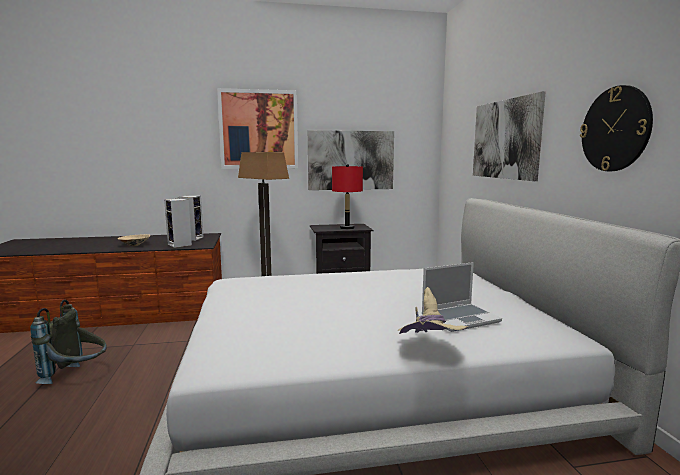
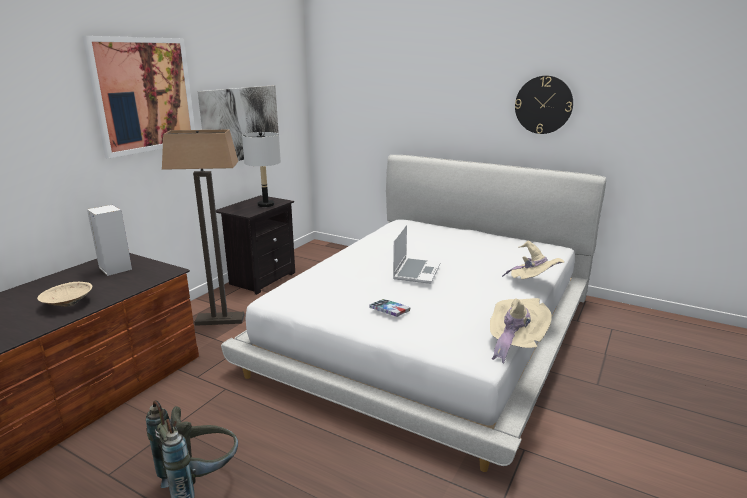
camera: 50 degrees left, 10 degrees up
(180, 245) = (137, 281): speaker -> none
(253, 312) = (389, 311): none -> book
(256, 377) = (514, 343): none -> beige hat
(347, 228) = (266, 205): red table lamp -> grey table lamp
(460, 318) = (498, 257): laptop -> laptop (416, 271)
(505, 139) = (421, 101): picture -> none

